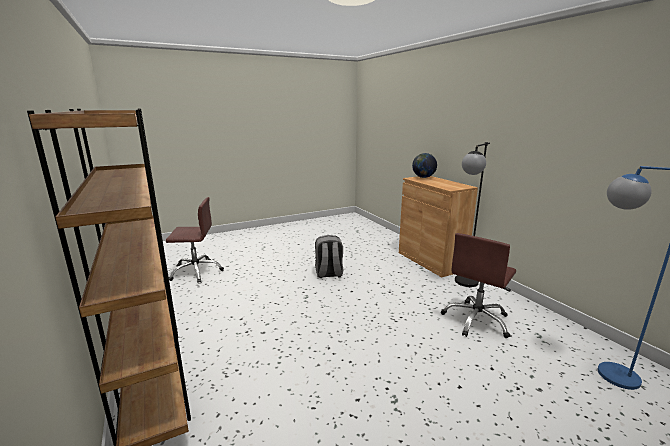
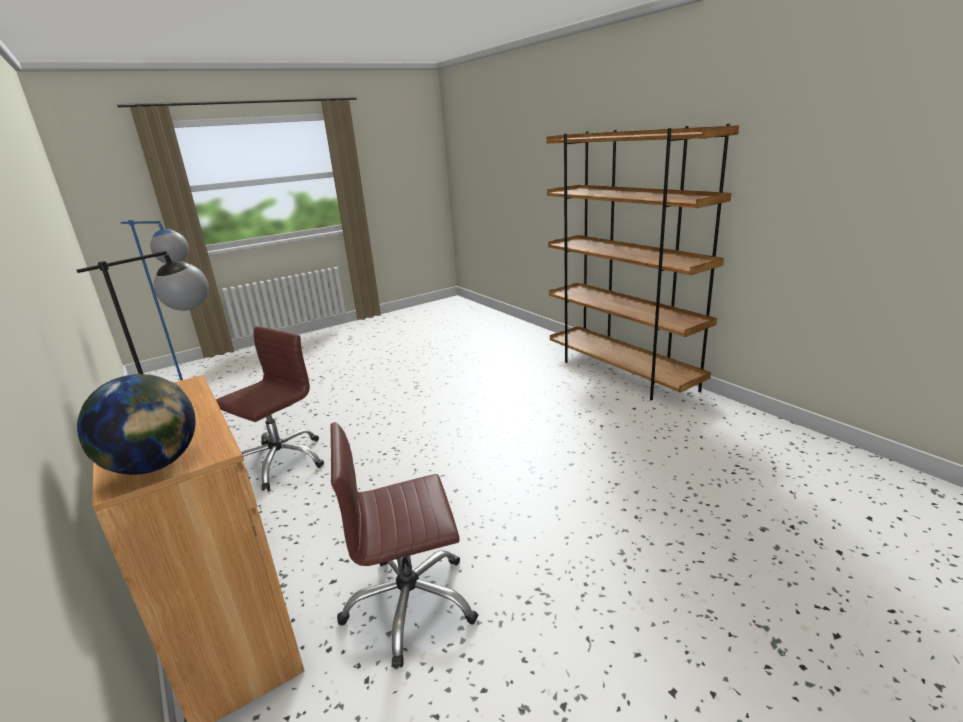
camera: 175 degrees right, 5 degrees up
(196, 272) = (802, 500): brown office chair -> brown office chair (410, 604)
(328, 274) = (509, 532): grey backpack -> none

